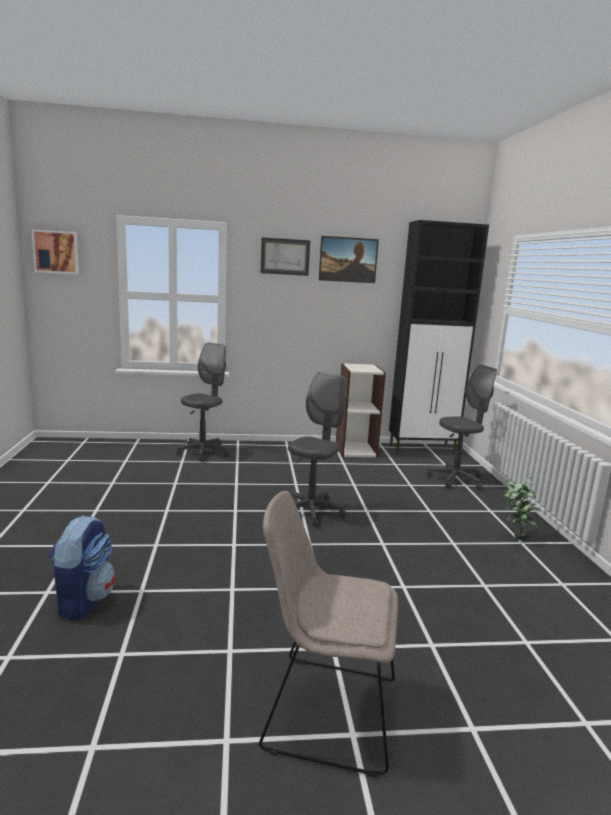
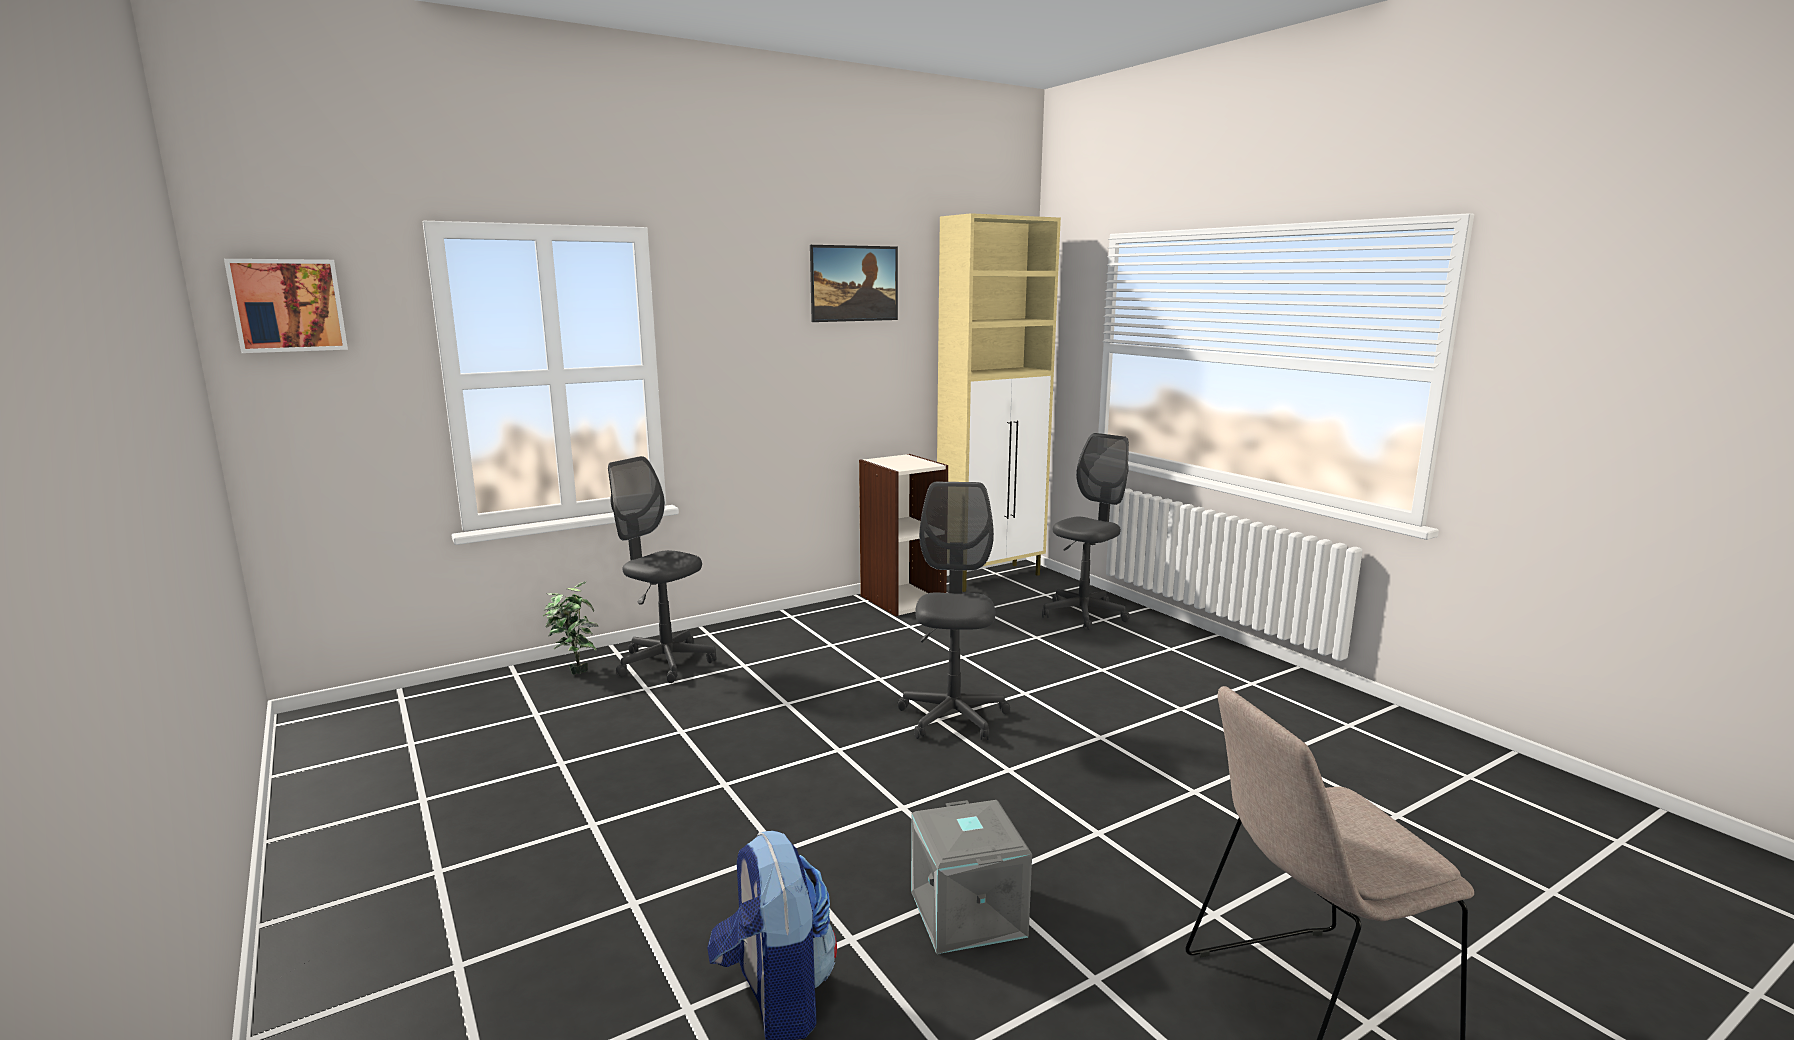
camera: 25 degrees left, 0 degrees up
(203, 452) = (665, 663): grey office chair -> grey office chair turned 60 degrees counterclockwise
(204, 599) = (965, 913): none -> grey storage box
(285, 256) = (754, 285): picture -> none
(423, 449) = (991, 577): black cabinet -> beige cabinet
(515, 536) = (1235, 676): potted plant -> potted plant (574, 670)

